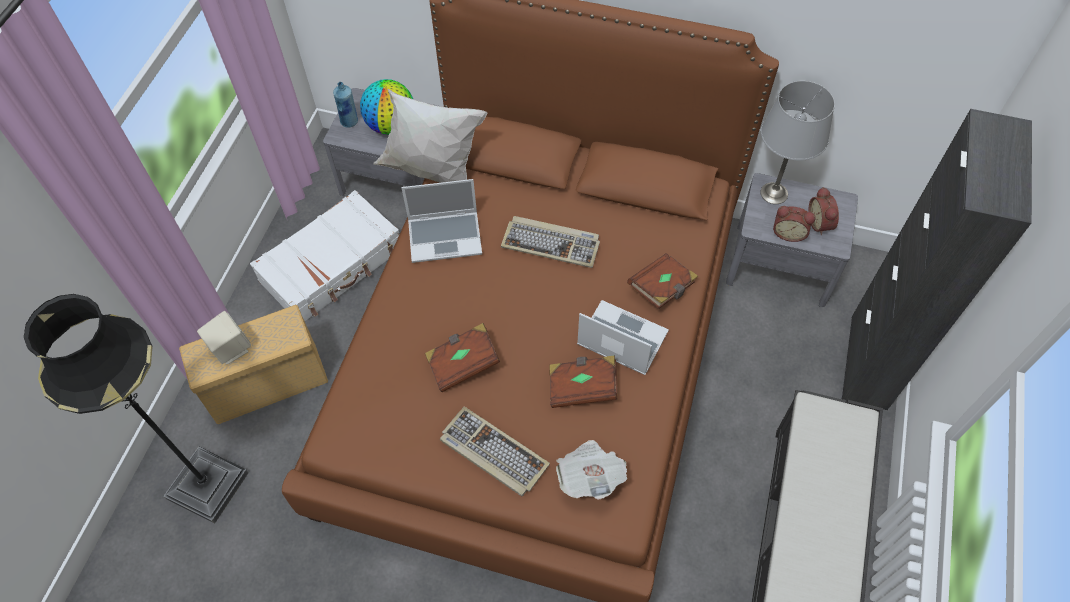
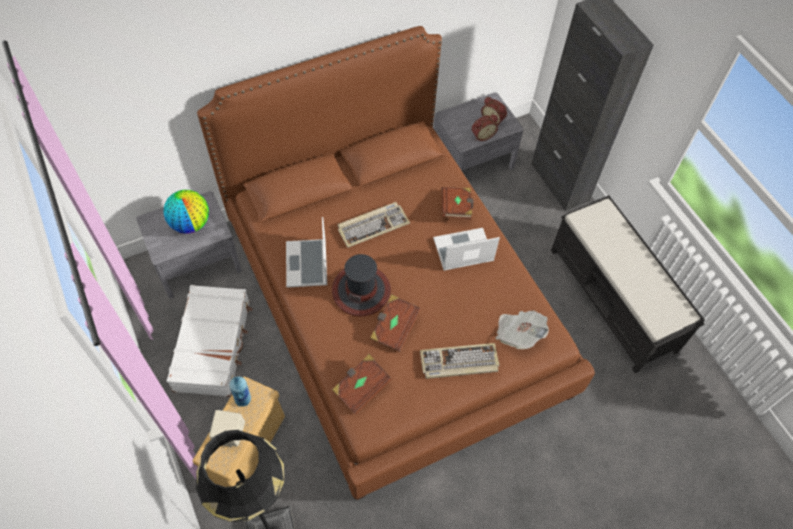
camera: 45 degrees left, 0 degrees up
(349, 121) = (159, 239): blue bottle -> blue bottle (243, 399)
(432, 172) = (258, 232): white pillow -> none
(446, 237) = (307, 265): laptop -> laptop turned 135 degrees clockwise
(470, 300) = (361, 290): none -> hat
(582, 387) = (468, 291): brown book -> brown book (361, 387)
(773, 194) = (455, 118): grey table lamp -> none

